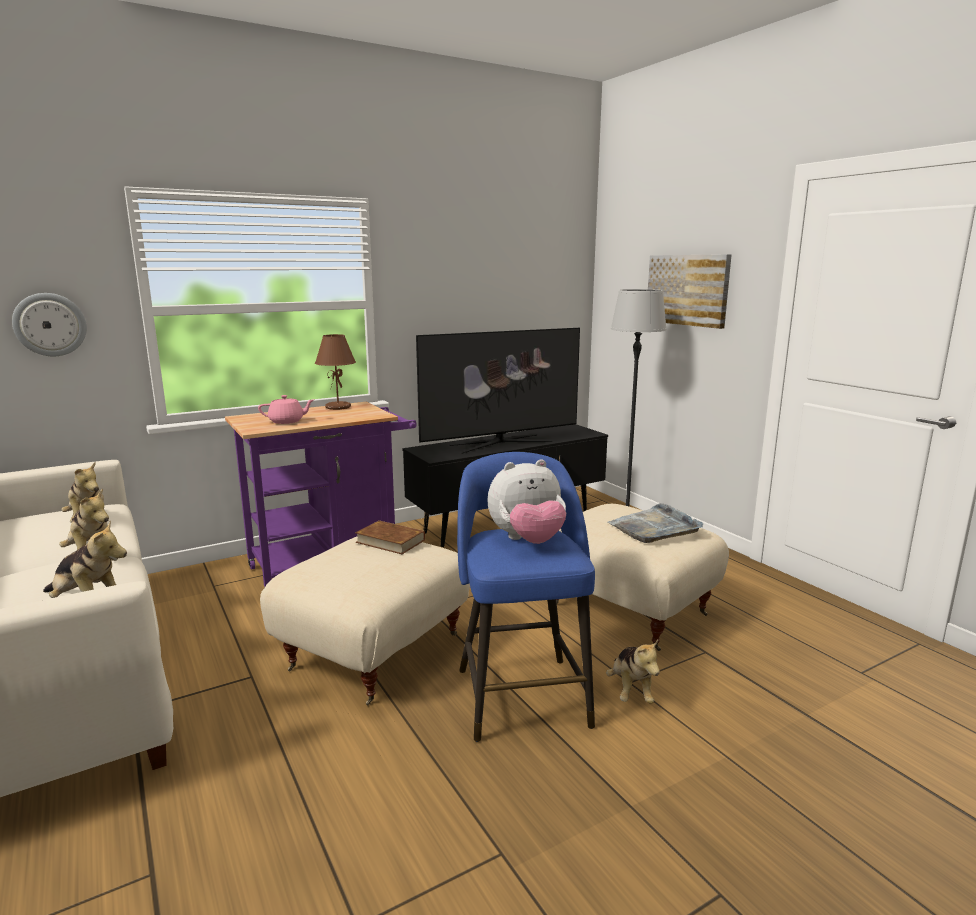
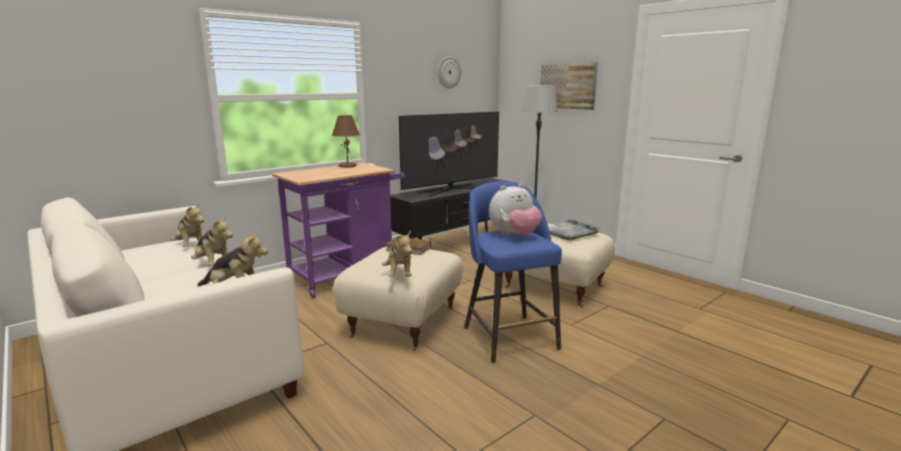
camera: 10 degrees left, 0 degrees up
(50, 324) = (146, 107): wall clock -> wall clock (448, 72)
(287, 421) = (321, 174): pink teapot -> none
(631, 691) = (574, 329): plush toy -> plush toy (399, 275)

